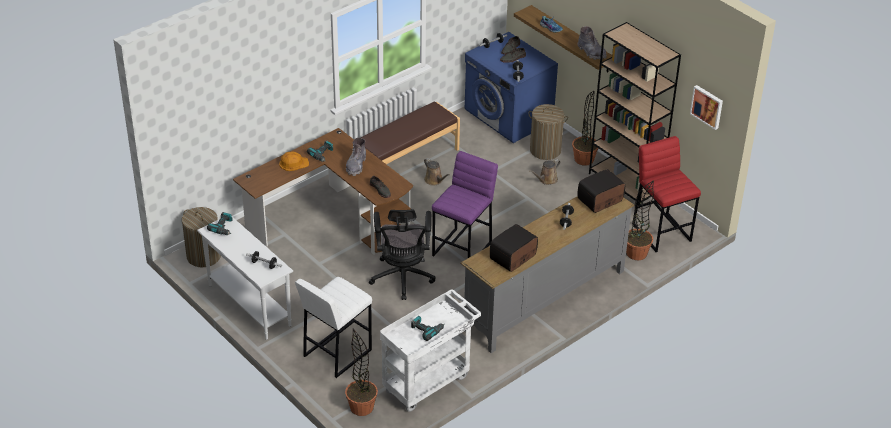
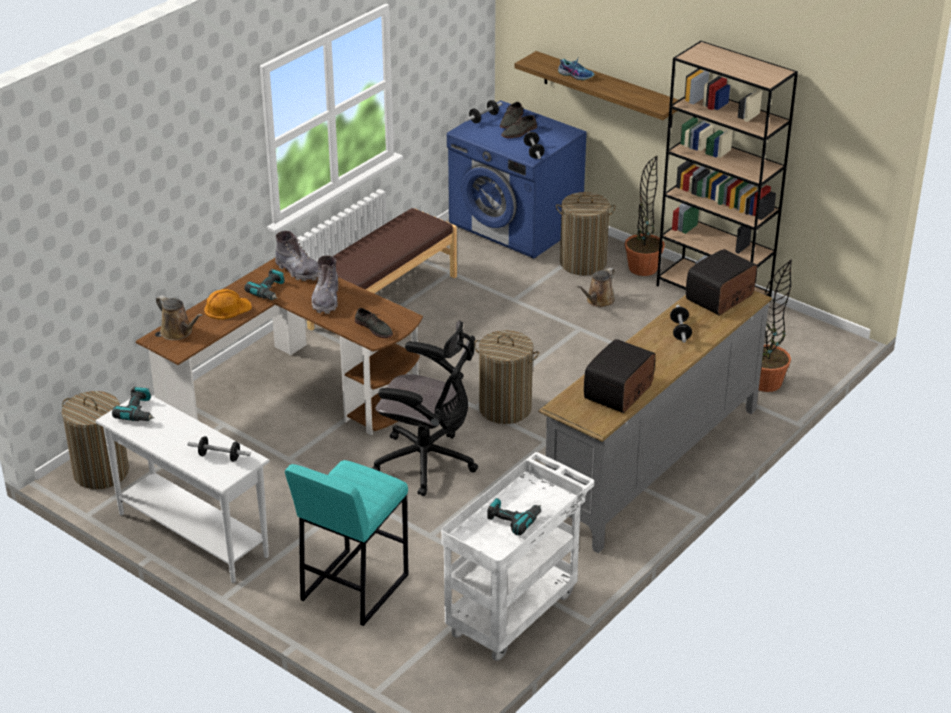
camera: 10 degrees left, 5 degrees down
(336, 354) = (353, 589): white stool -> turquoise stool
(361, 407) = (417, 665): potted plant -> none
(402, 277) = (425, 462): office chair -> office chair turned 60 degrees counterclockwise
(434, 180) = (433, 321): brown watering can -> brown watering can (178, 332)
(462, 248) = (505, 408): purple stool -> laundry basket
(591, 52) = (646, 99): grey boot -> grey boot (298, 271)
(660, 231) = (789, 349): red stool -> none
(707, 106) = (846, 145): picture -> none

